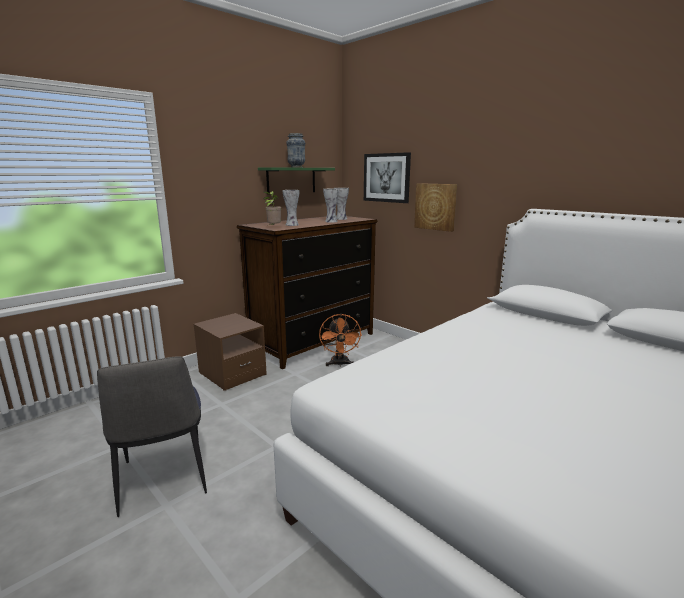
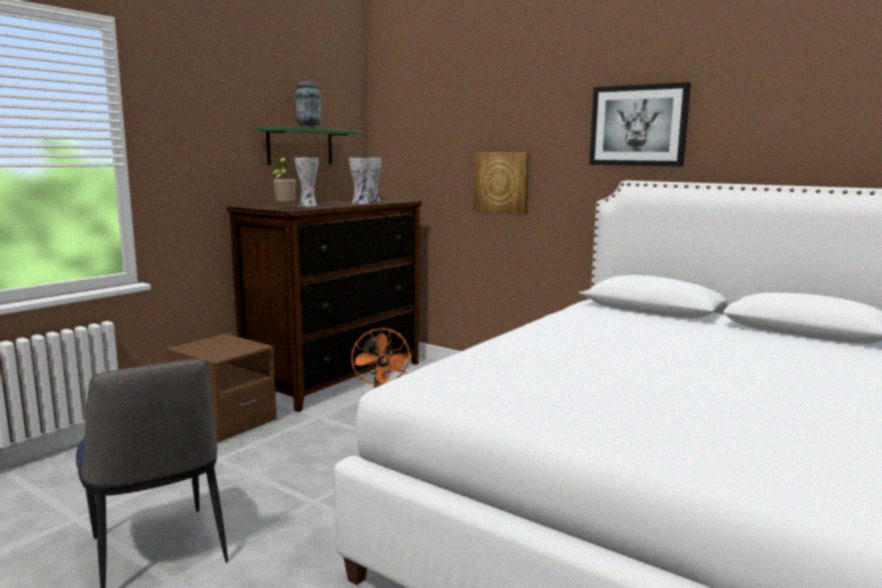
camera: 10 degrees left, 5 degrees down
(386, 177) = (432, 145): picture -> picture (638, 125)

